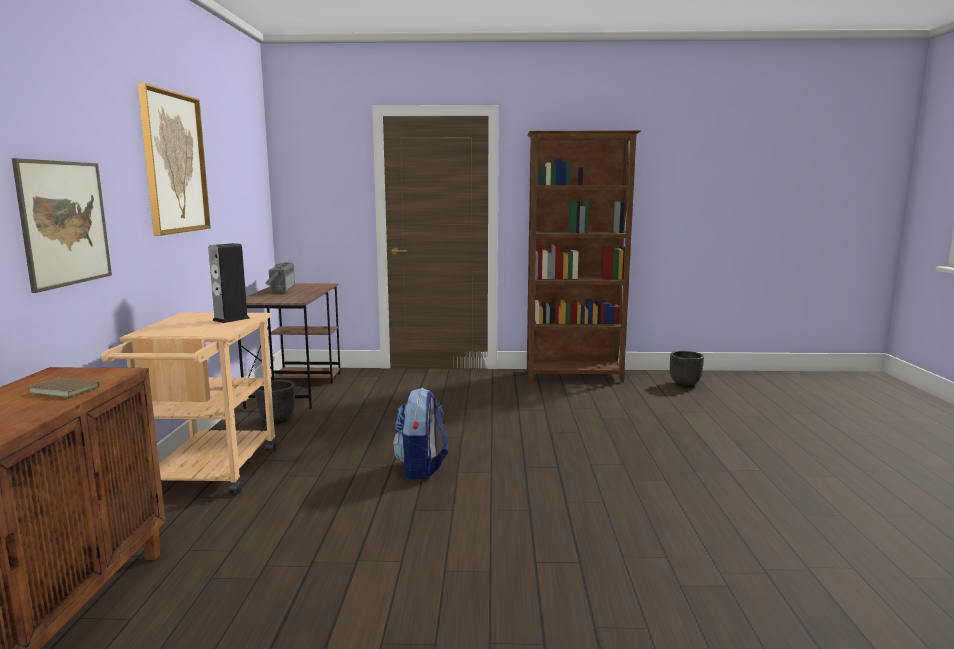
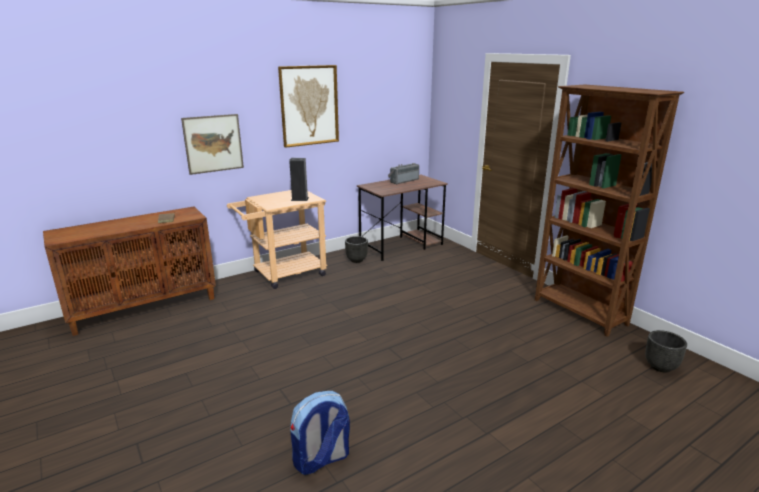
camera: 55 degrees right, 10 degrees up
(421, 468) = (348, 318): backpack -> backpack (321, 460)

